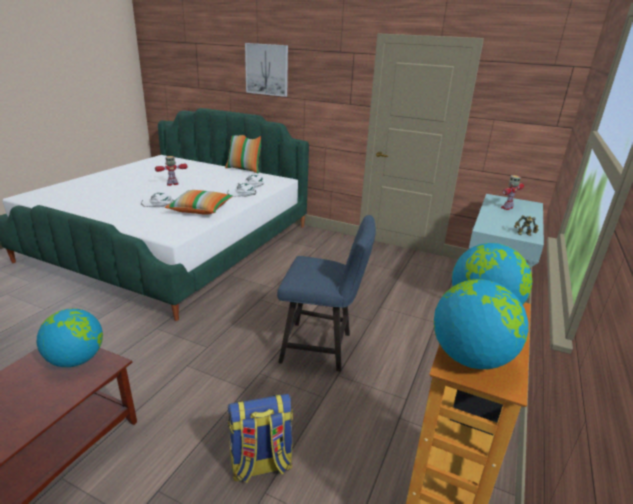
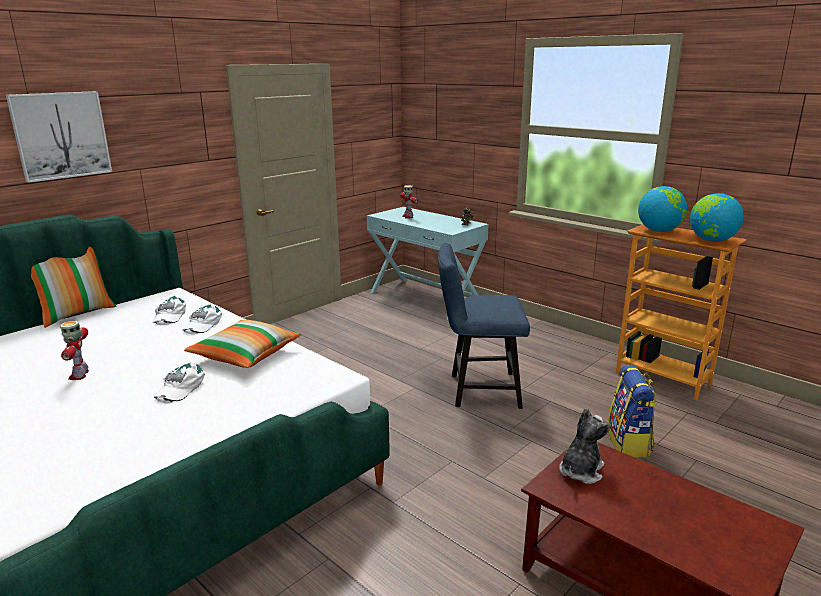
camera: 70 degrees left, 5 degrees down
(76, 360) = (580, 471): globe -> plush toy
(322, 348) = (478, 390): blue chair -> blue chair turned 120 degrees counterclockwise

